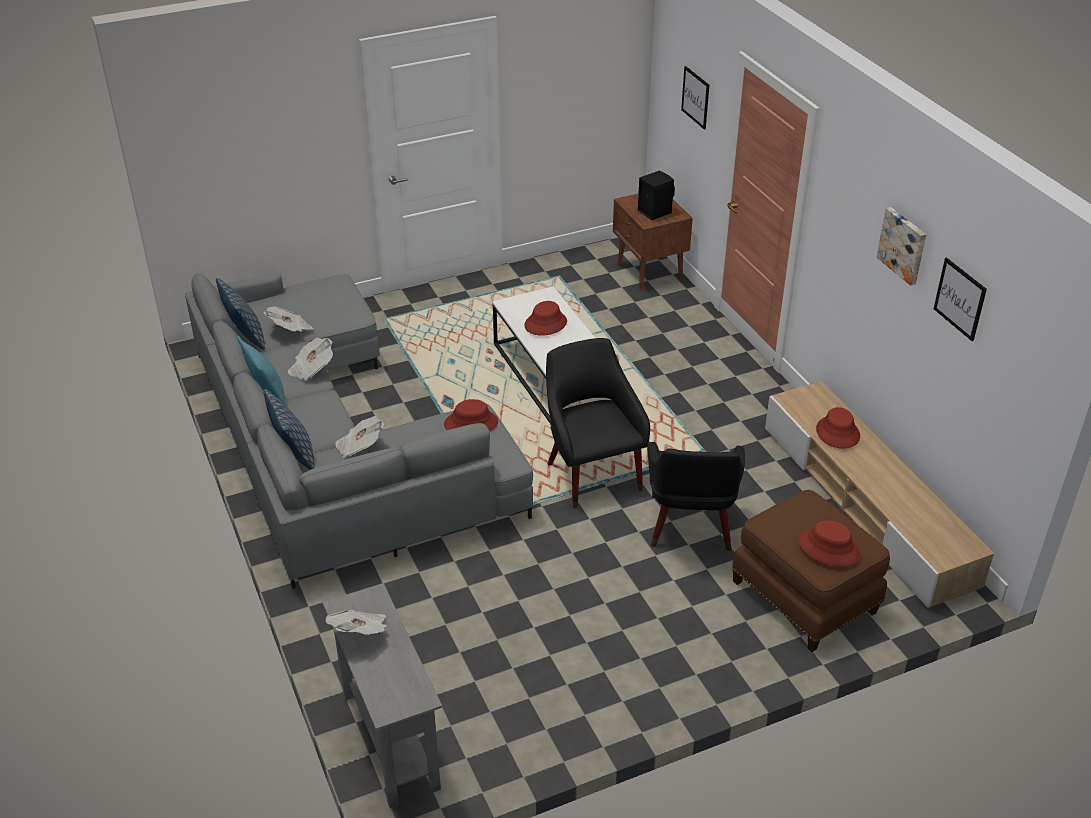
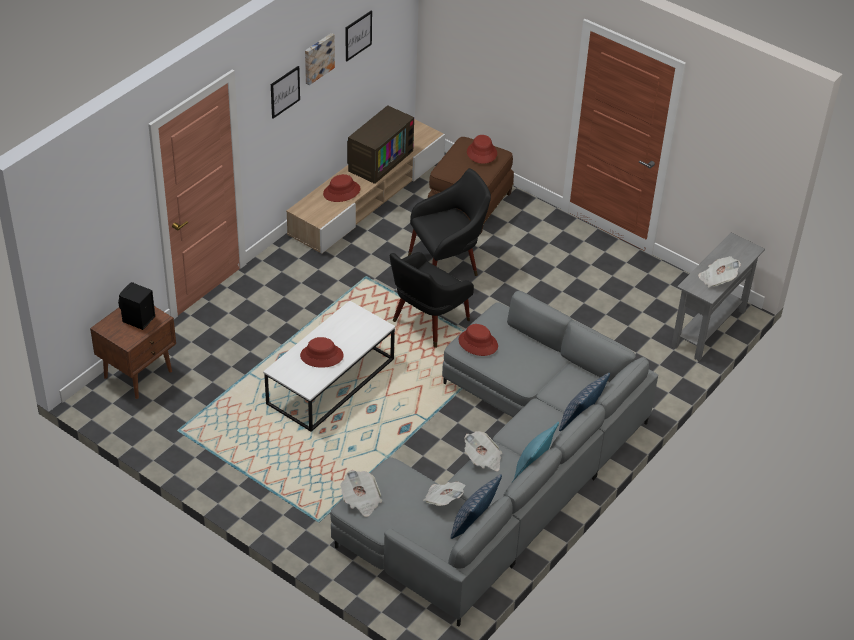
camera: 120 degrees left, 5 degrees up
(359, 447) = (546, 389): newspaper -> newspaper (361, 500)
(695, 97) = (108, 214): picture -> picture (285, 92)
(896, 487) = (379, 159): none -> television

